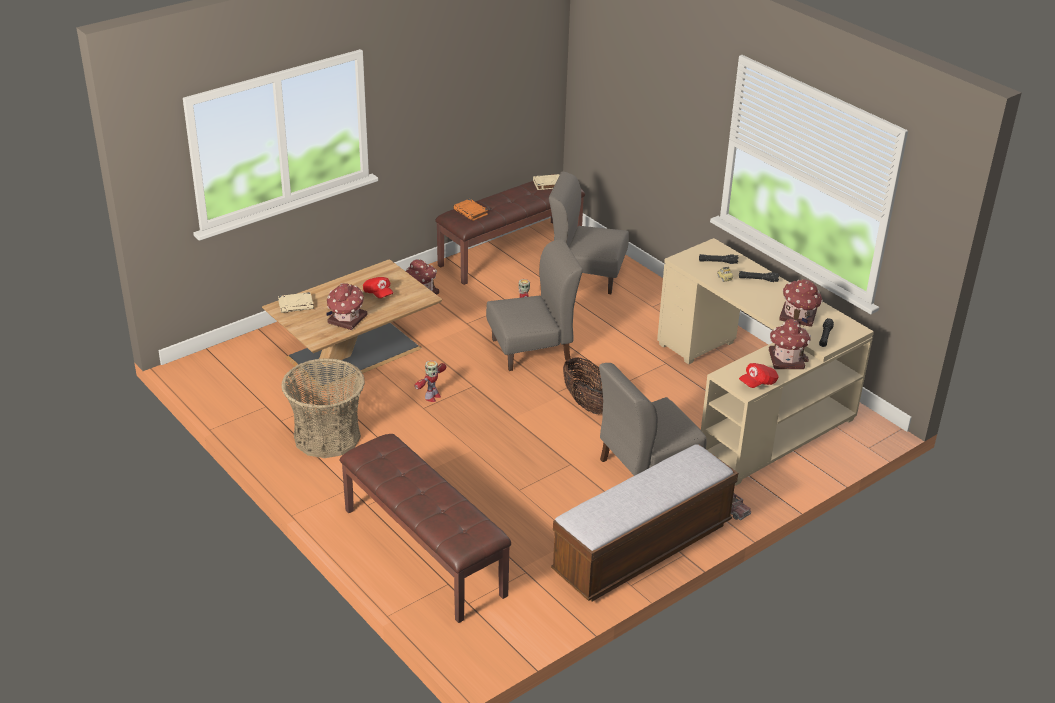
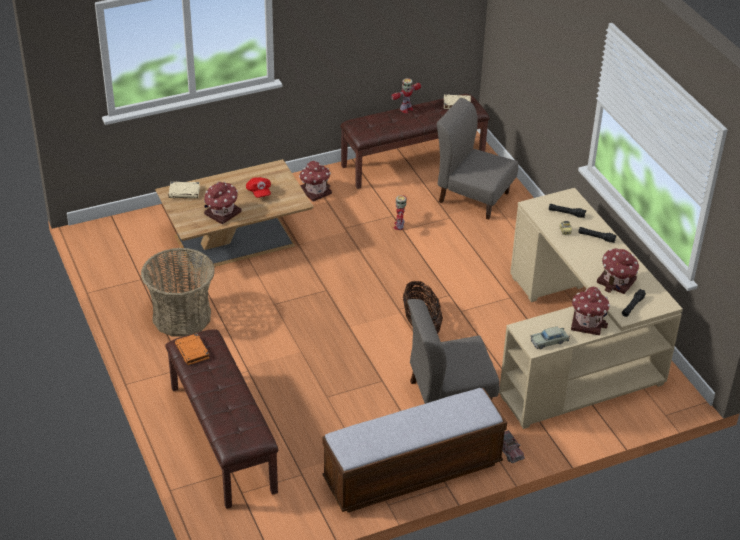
camera: 15 degrees right, 5 degrees up
(432, 397) = (286, 294): toy robot -> toy robot (406, 109)
(471, 212) = (373, 123): orange book -> orange book (192, 351)
(531, 350) = (392, 264): grey chair -> none
(758, 383) = (549, 341): red cap -> beige toy car

